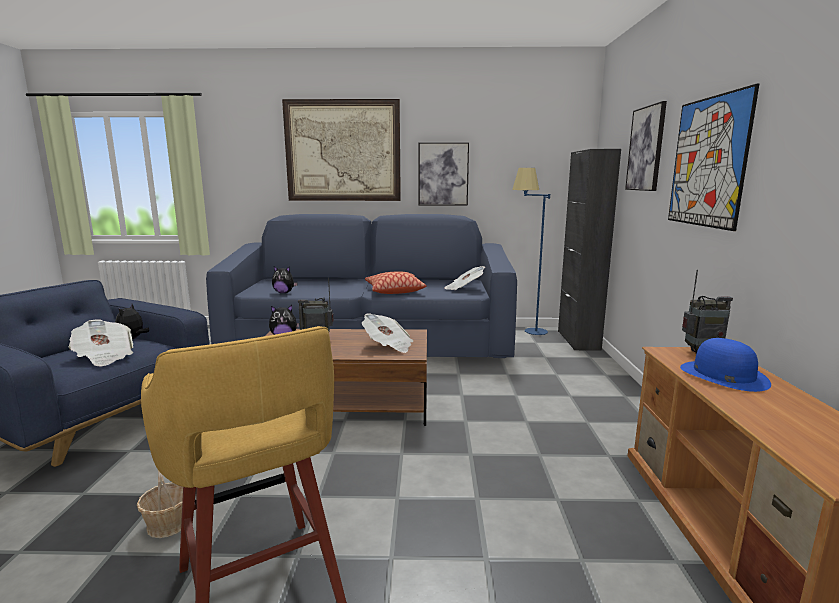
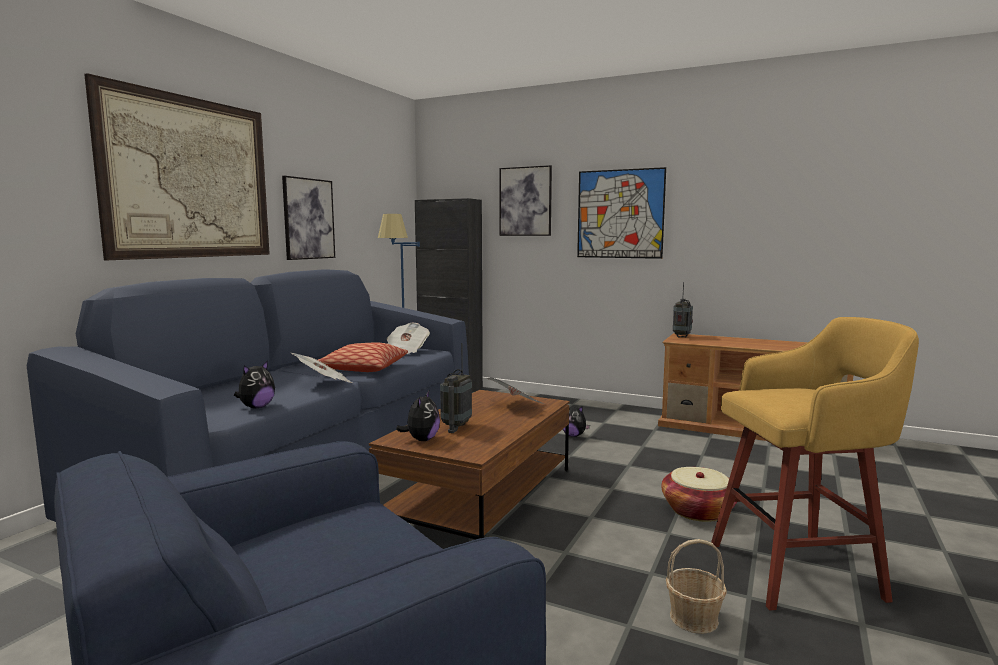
camera: 65 degrees left, 5 degrees down
(104, 357) = (385, 543): newspaper -> newspaper (324, 383)
(133, 339) = (277, 532): plush toy -> plush toy (574, 435)
(378, 509) = (698, 511): none -> basket
(723, 375) = (720, 341): blue hat -> none

